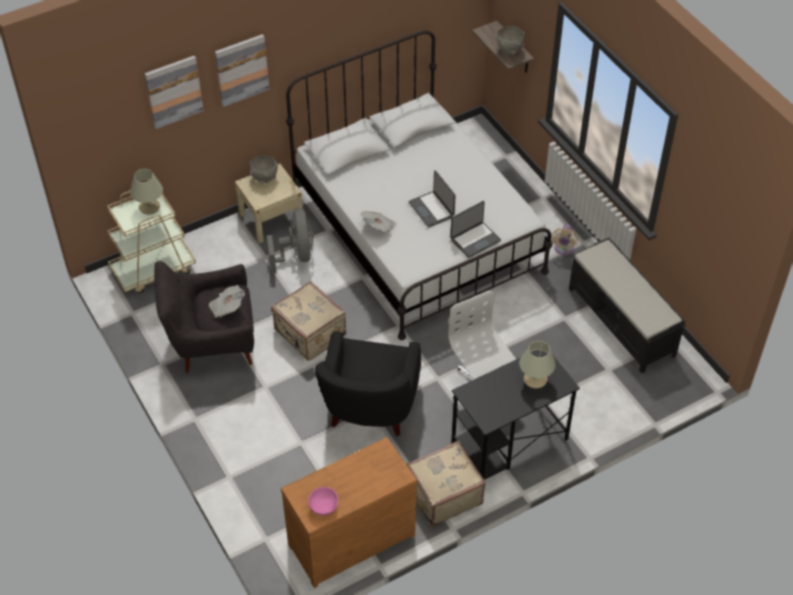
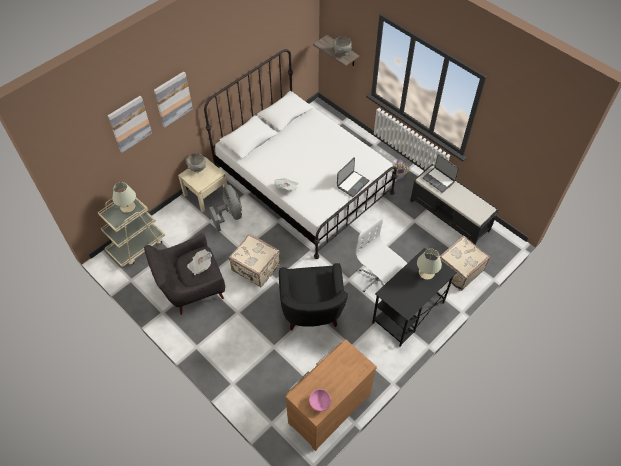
camera: 15 degrees left, 5 degrees up
(432, 209) = (317, 168): laptop -> laptop (439, 179)
(443, 494) = (378, 360): beige suitcase -> beige suitcase (458, 270)

